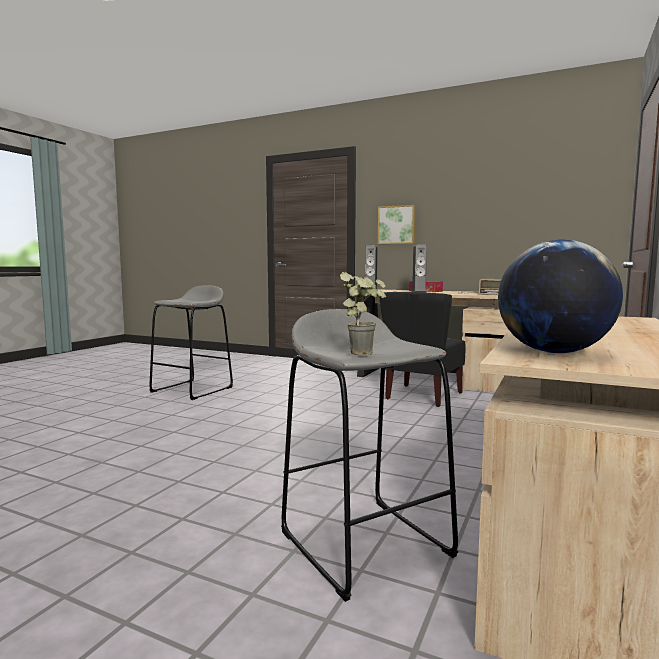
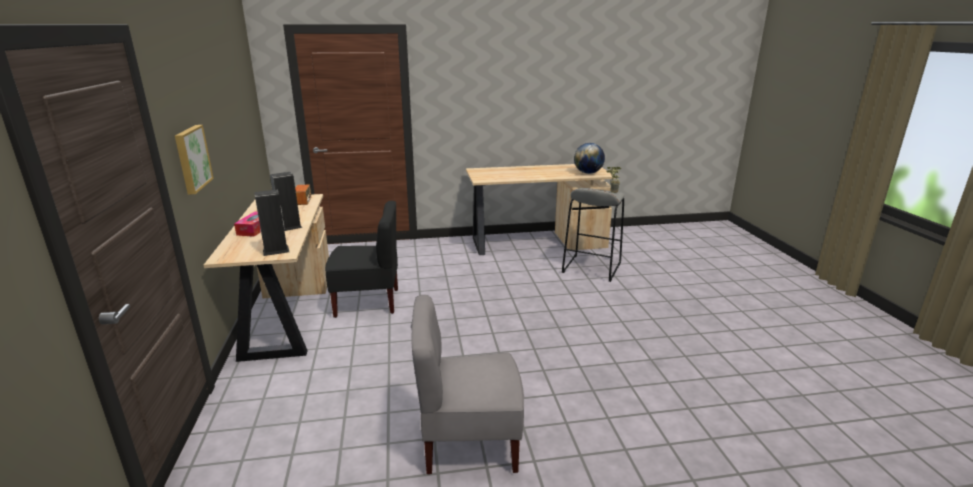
camera: 125 degrees left, 15 degrees up
(192, 389) = (469, 443): grey stool -> grey chair

